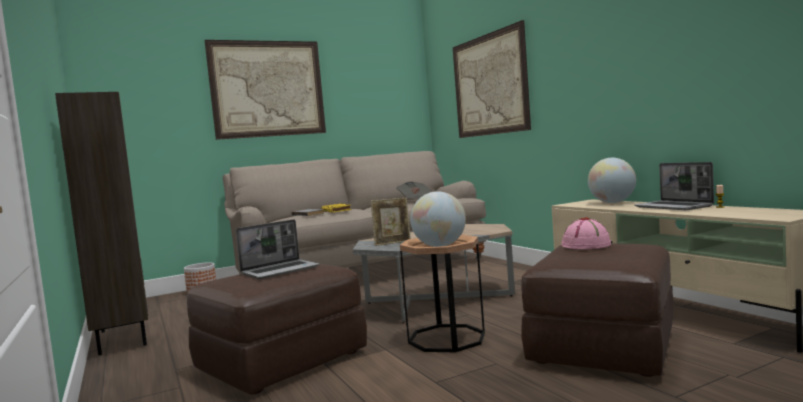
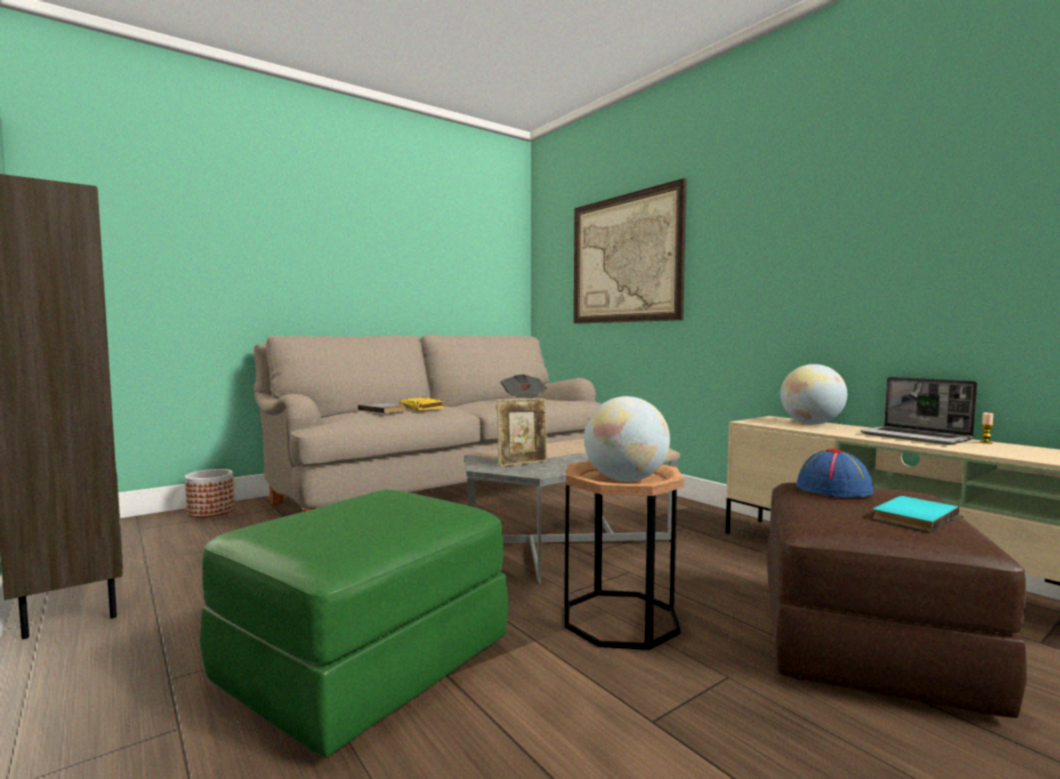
camera: 10 degrees left, 0 degrees up
(268, 89) = (328, 232): picture -> none
(281, 270) = (374, 511): laptop -> none
(282, 361) = (366, 662): brown ottoman -> green ottoman
(586, 245) = (834, 489): pink hat -> blue hat
(614, 257) = (911, 516): none -> turquoise book

